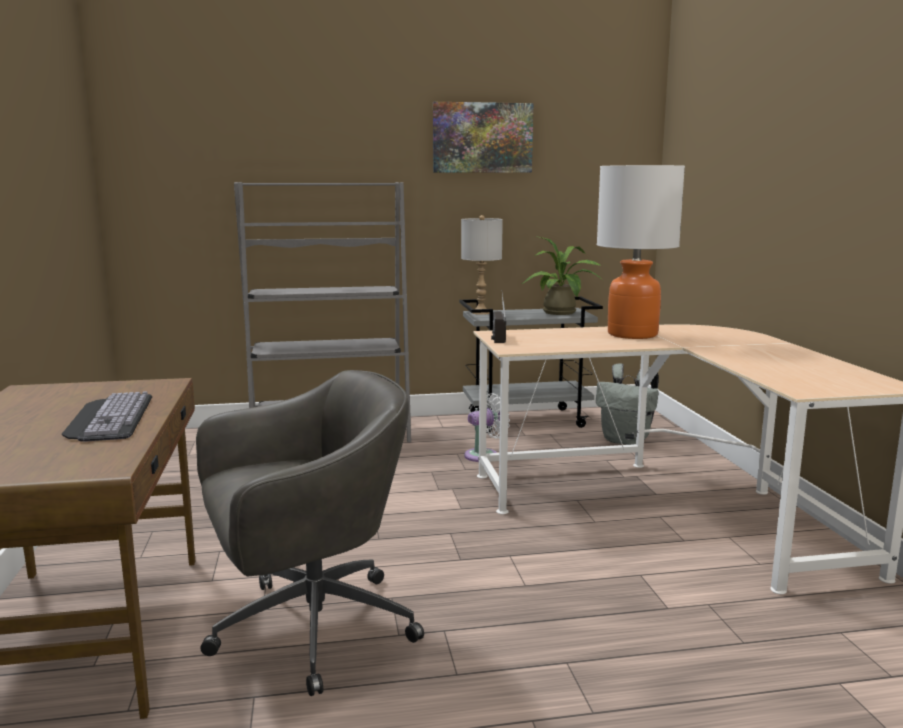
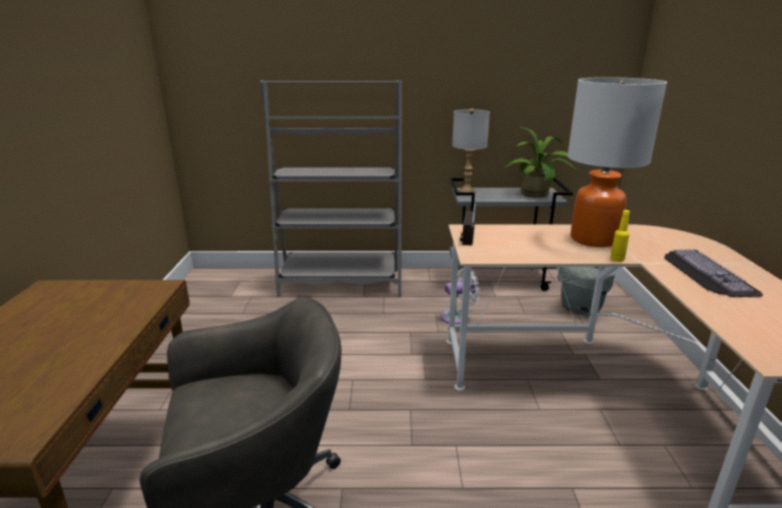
camera: 10 degrees right, 10 degrees up
(108, 417) = (79, 341): keyboard -> keyboard (704, 272)
(482, 138) = (477, 37): picture -> none
(658, 345) = (617, 259): none -> yellow bottle

